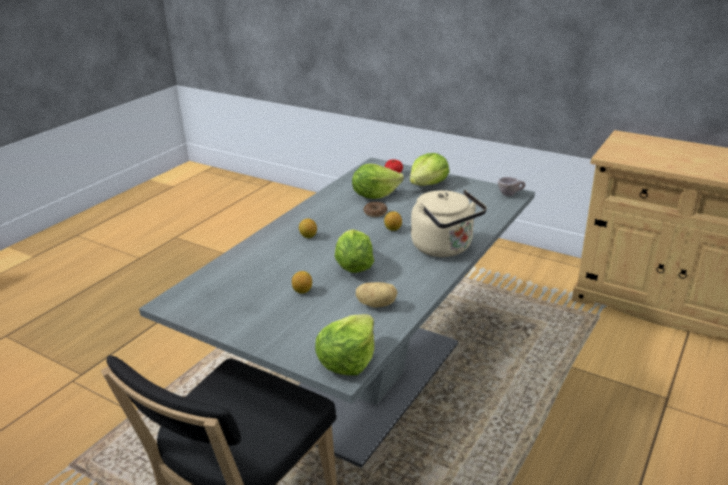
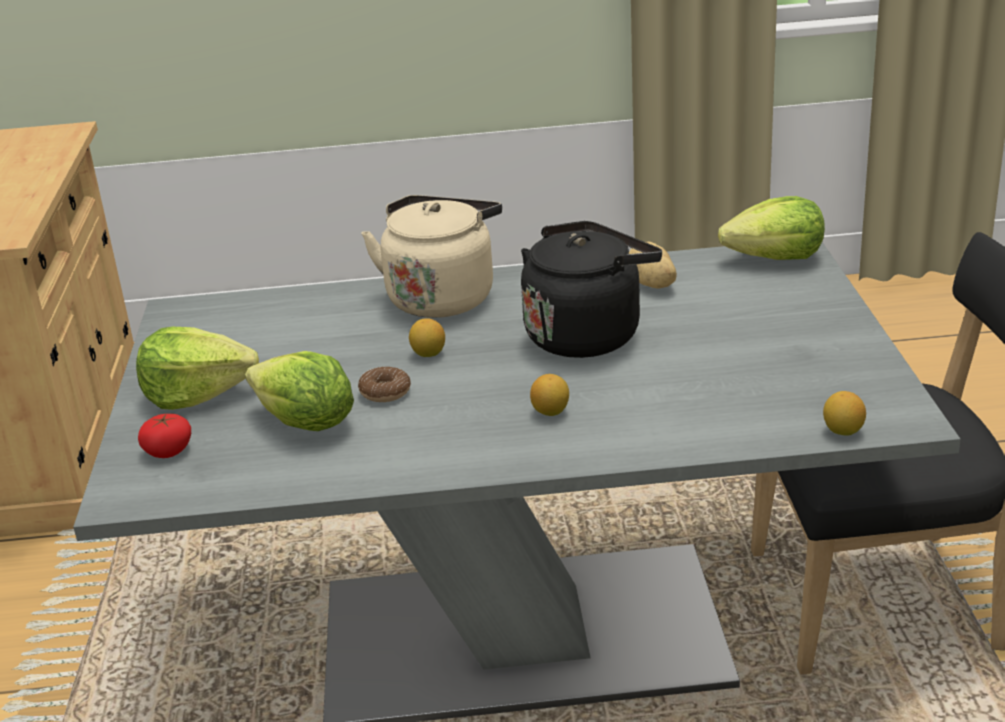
camera: 125 degrees left, 0 degrees up
(302, 291) = (703, 340): lemon -> lemon (843, 431)
(354, 266) = (587, 334): lettuce -> black kettle
(510, 194) = (182, 311): beige cup -> none

